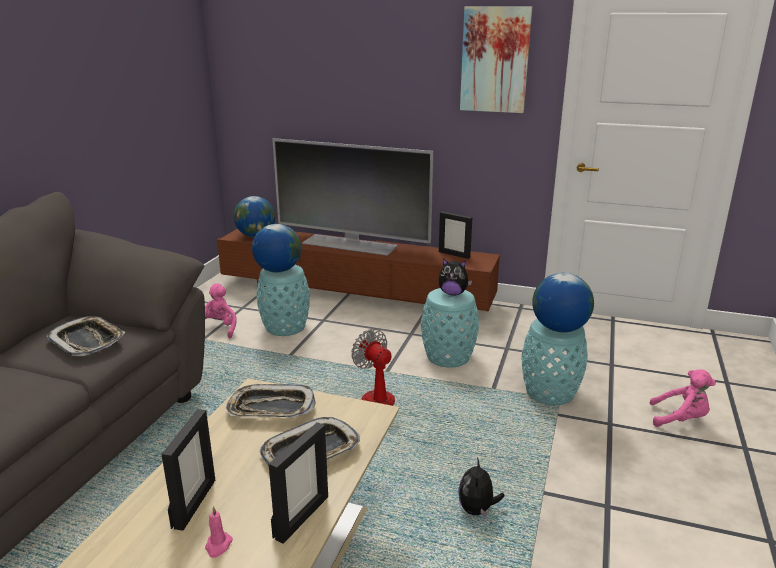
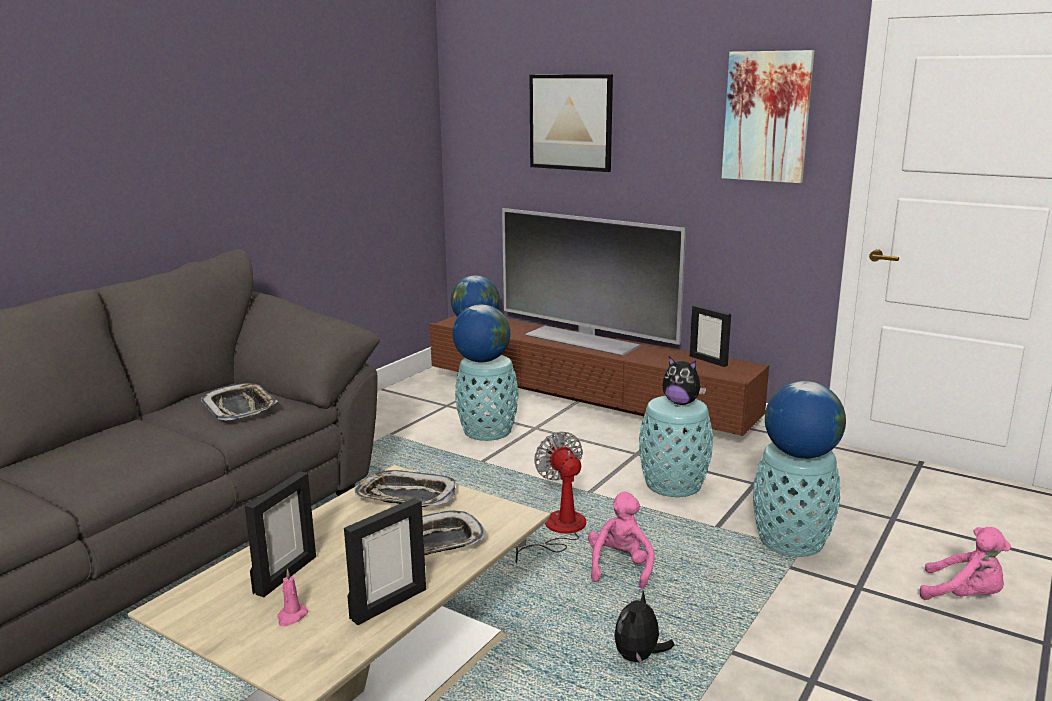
camera: 15 degrees right, 5 degrees down
(218, 329) = (411, 426): pink plush toy -> pink plush toy (620, 567)
(329, 64) = (571, 122): none -> picture

